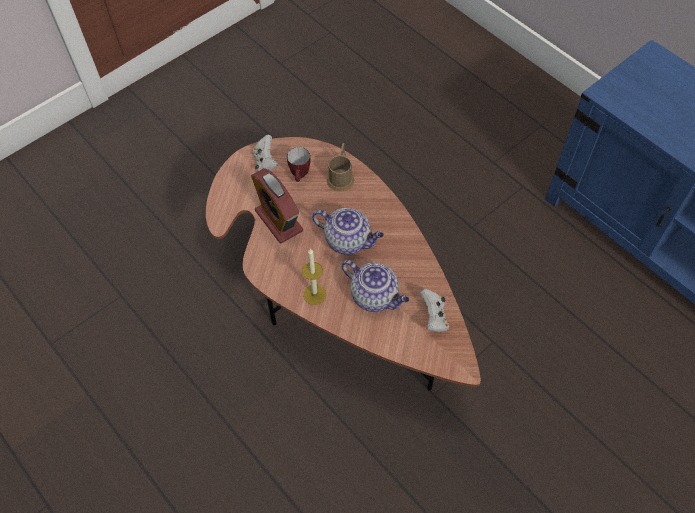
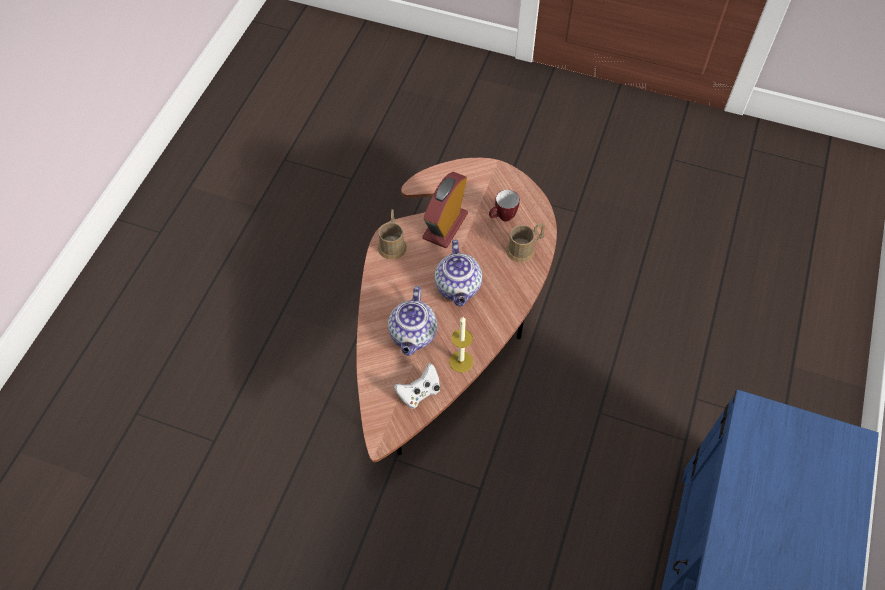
camera: 60 degrees right, 0 degrees up
(265, 163) = (499, 186): white game controller -> none
(269, 269) = (392, 243): none -> brown mug
(314, 294) = (387, 288): candle -> candle (461, 361)

